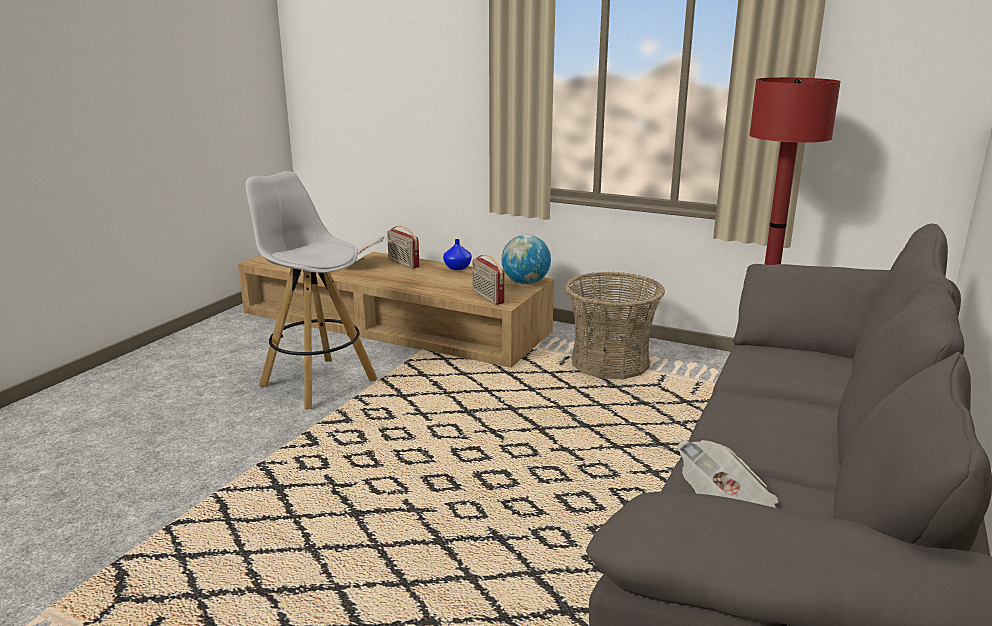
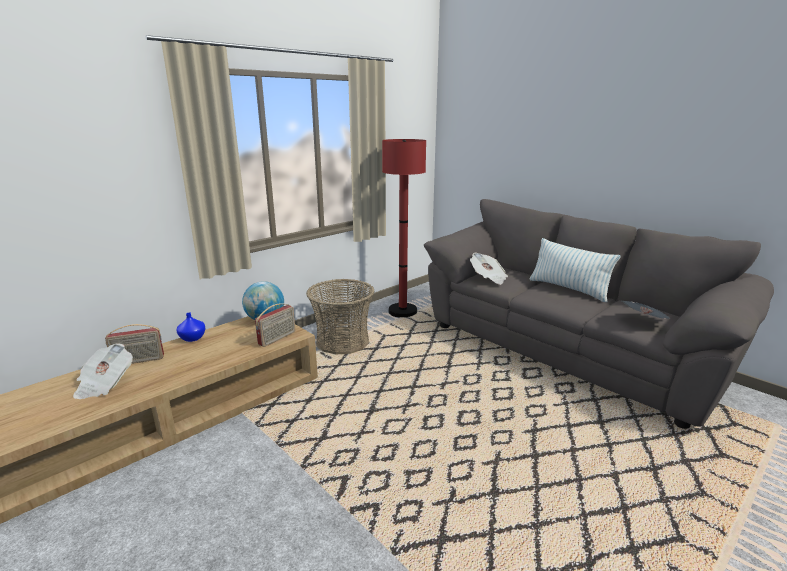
camera: 70 degrees left, 0 degrees up
(317, 382) = (248, 491): white stool -> none
(487, 297) = (277, 338): radio -> radio turned 45 degrees counterclockwise
(766, 355) = (488, 278): none -> newspaper
(824, 432) = (568, 289): none -> pillow

